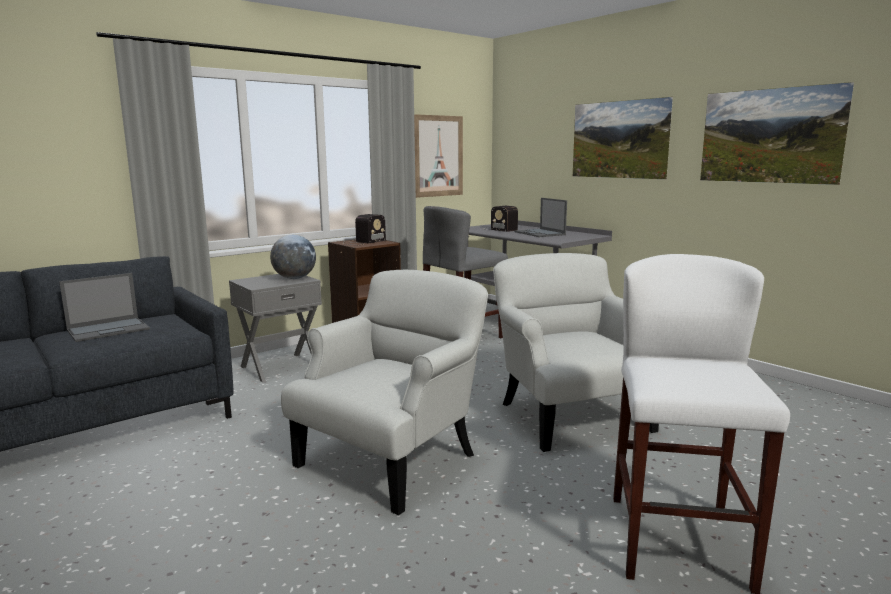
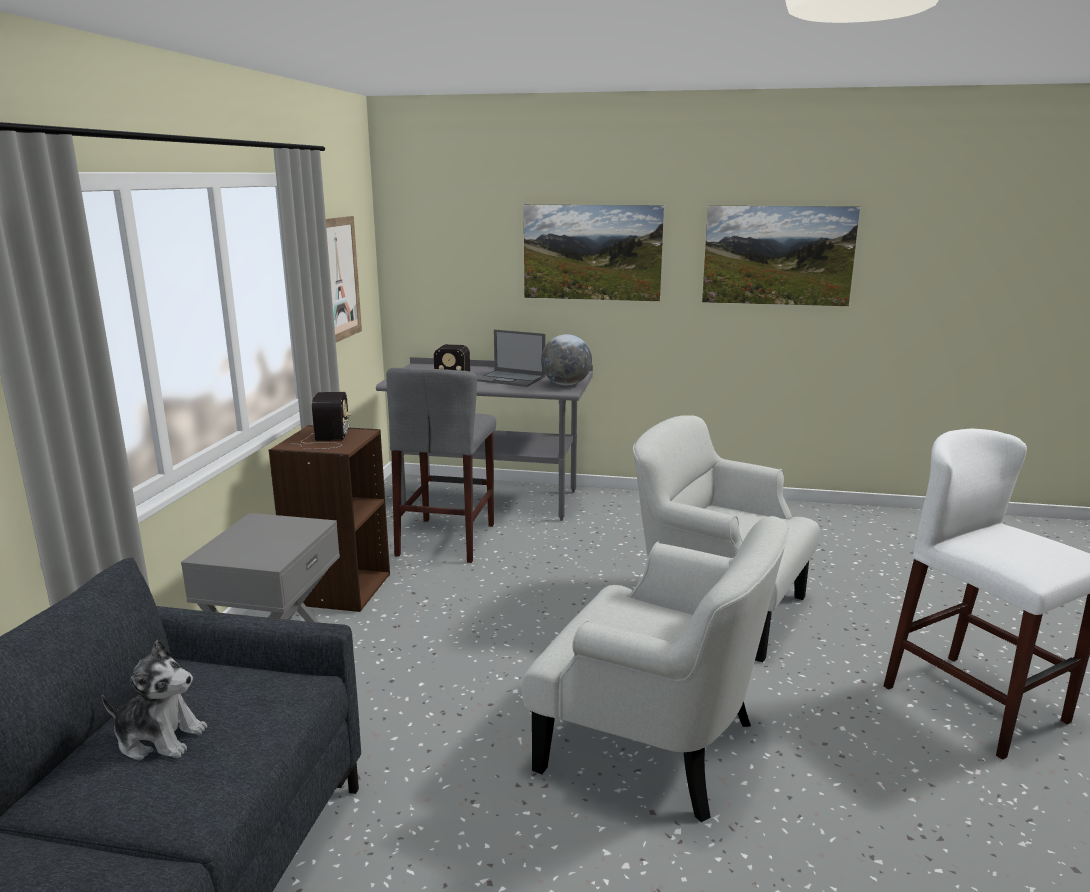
camera: 40 degrees left, 5 degrees up
(109, 329) = (159, 738): laptop -> plush toy
(294, 278) = (289, 527): globe -> globe (566, 384)
(392, 459) = (655, 743): white armchair -> white armchair turned 120 degrees clockwise

